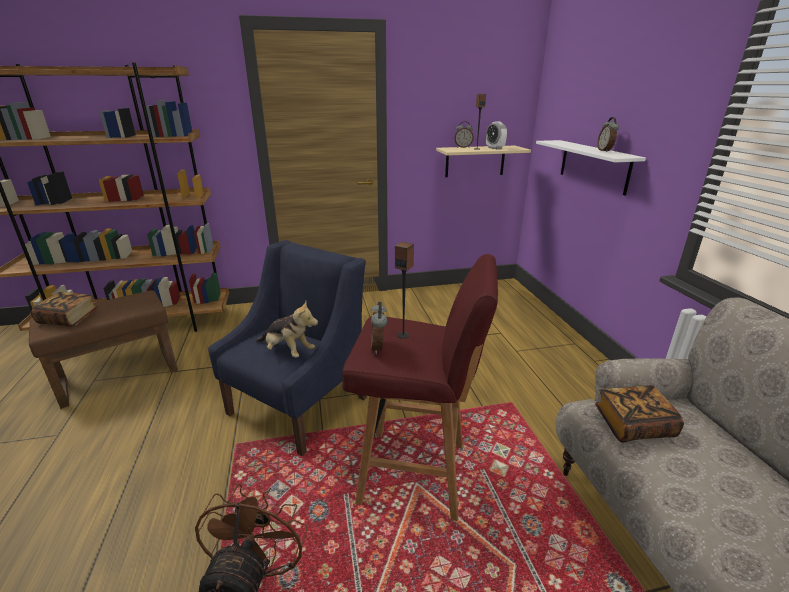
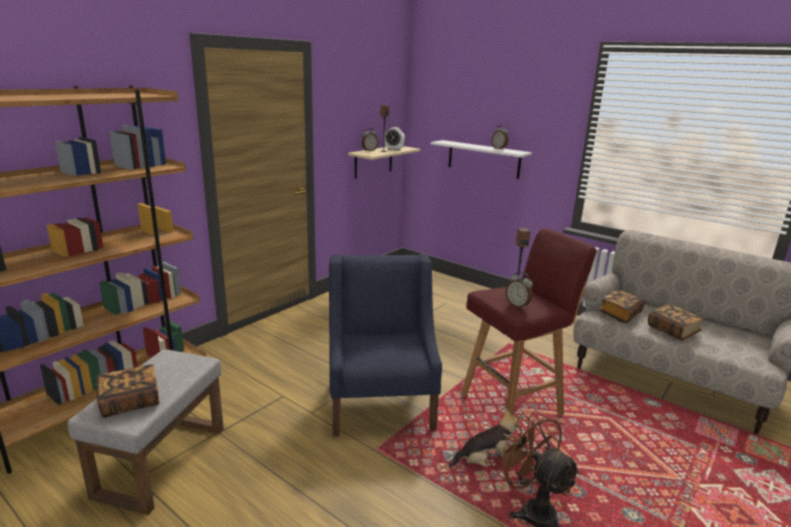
camera: 40 degrees left, 5 degrees down
(120, 374) = (162, 459): brown ottoman -> grey ottoman
(287, 351) = (401, 346): plush toy -> plush toy (485, 462)
(699, 493) = (672, 331): none -> book

